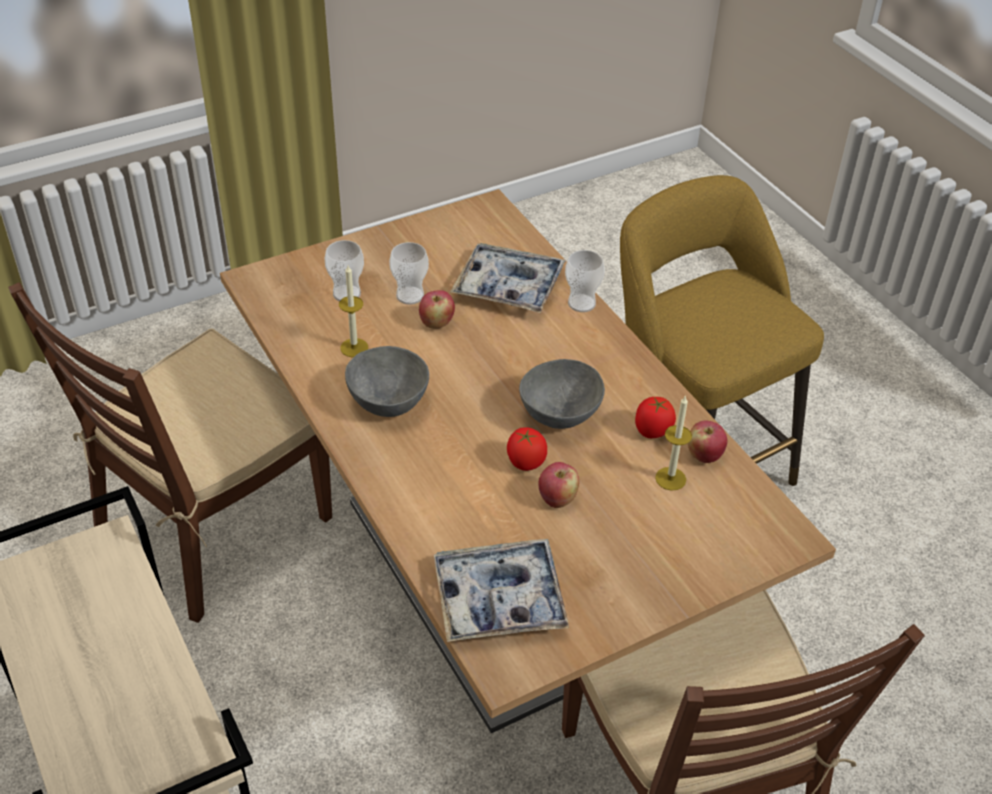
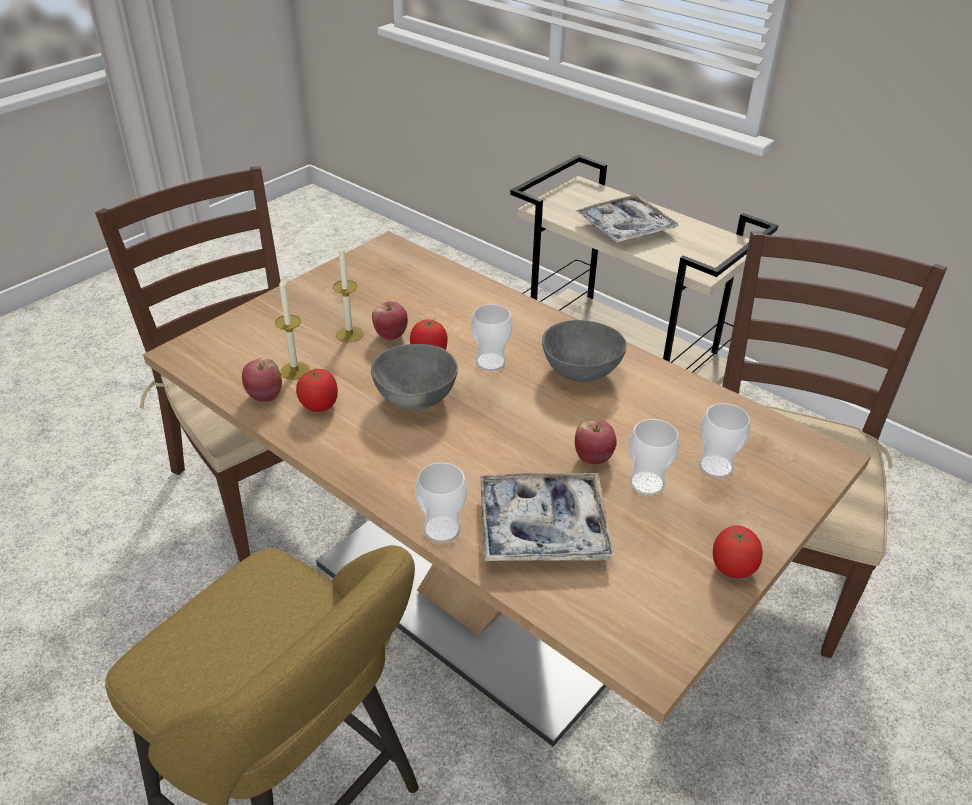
camera: 160 degrees right, 5 degrees down
(354, 347) = (654, 411): candle -> candle (349, 334)
(398, 235) = (732, 567): none -> tomato
(468, 436) = (490, 362): none -> cup
(499, 599) = (408, 273): tray -> tray (625, 228)

